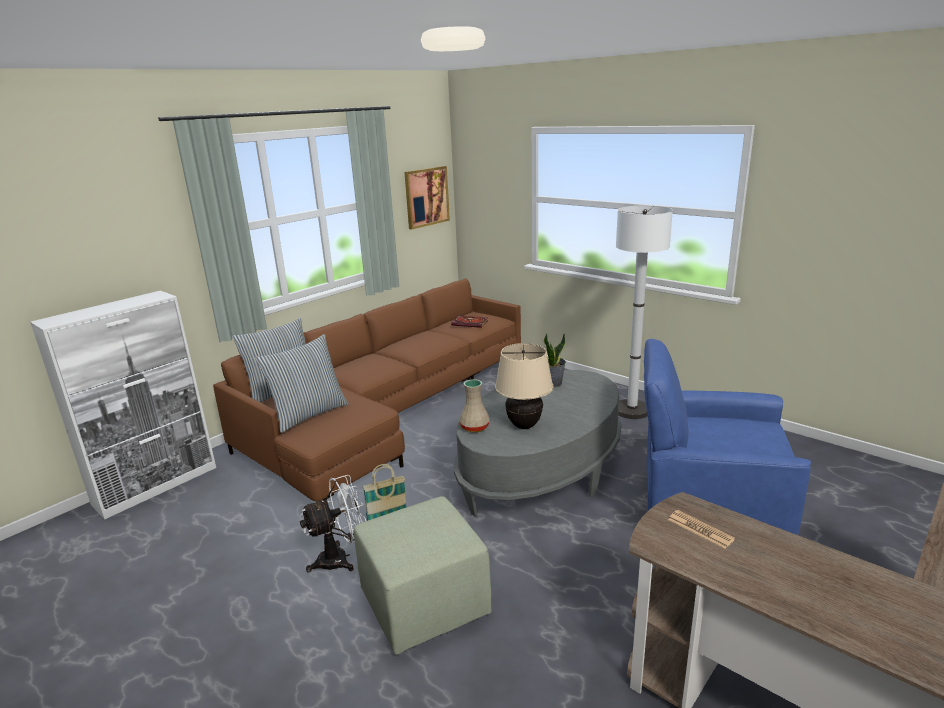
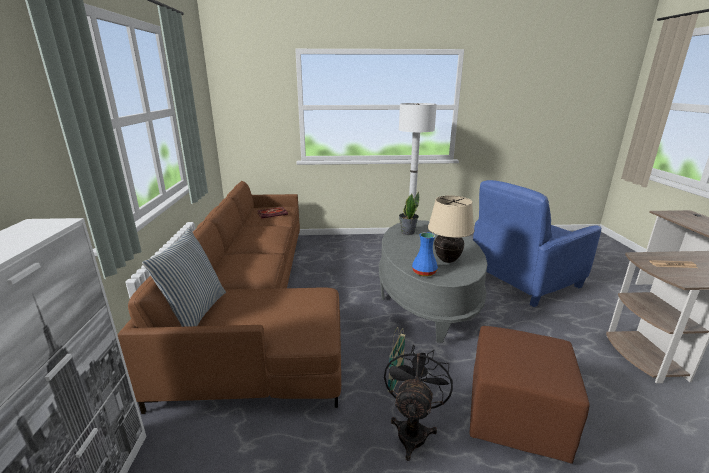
camera: 45 degrees left, 0 degrees up
(309, 414) = (268, 319): pillow -> none
(341, 558) = (413, 429): white fan -> black fan
(425, 603) = (514, 416): green ottoman -> brown ottoman
(426, 197) = (201, 110): picture -> none
(474, 428) = (424, 273): beige vase -> blue vase

